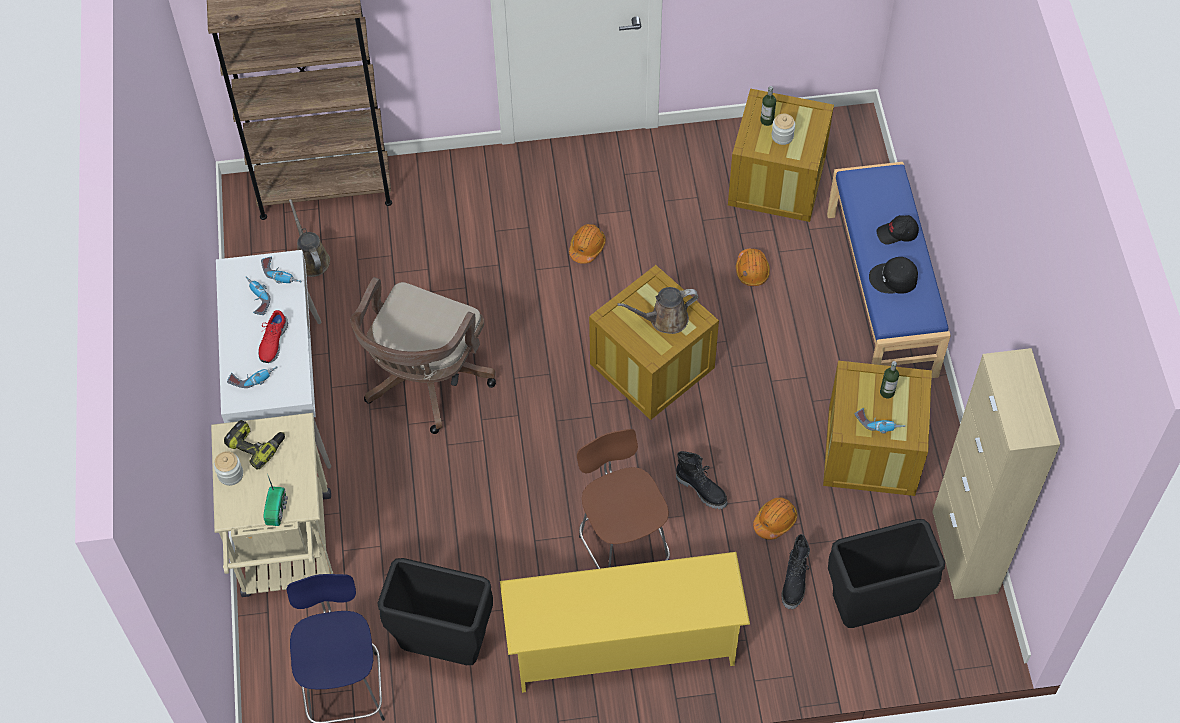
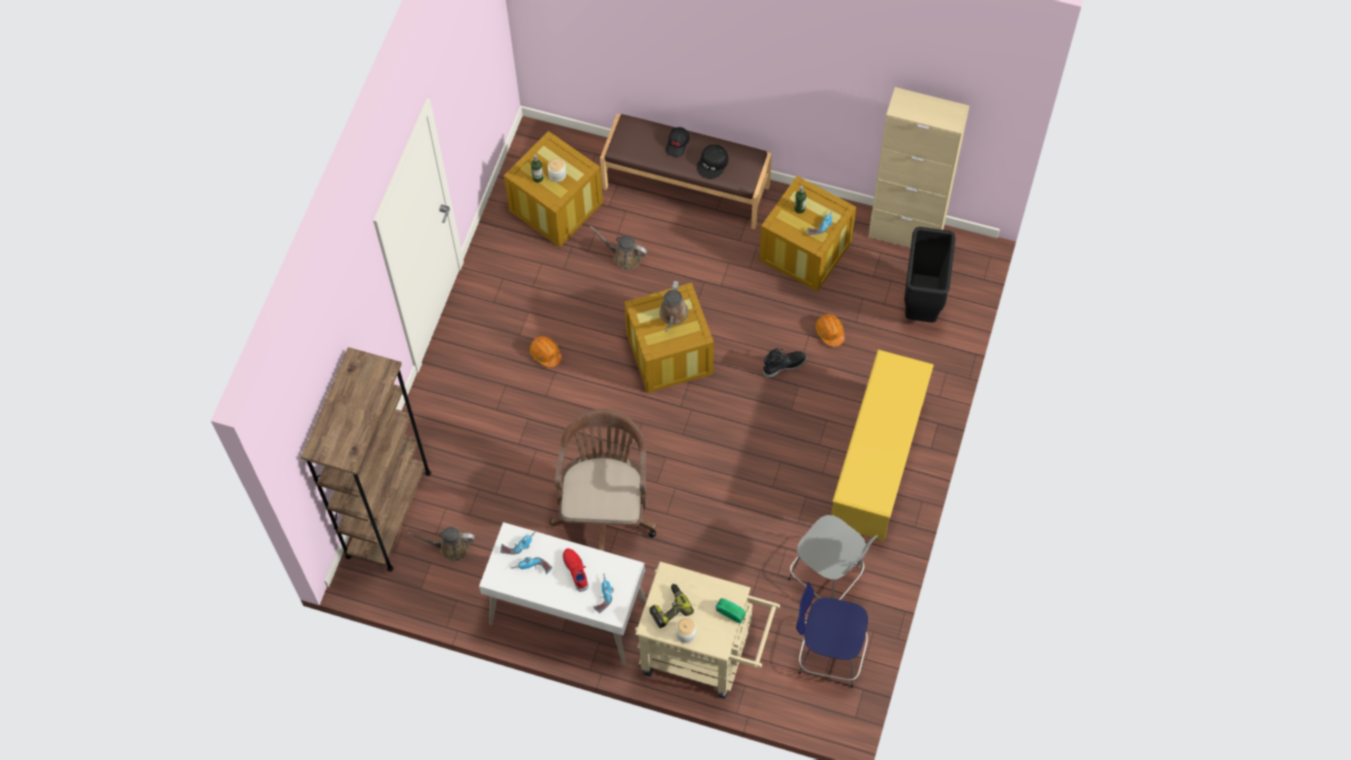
camera: 65 degrees left, 5 degrees up
(273, 341) = (576, 570): red shoe -> red shoe turned 150 degrees counterclockwise
(425, 382) = (605, 508): brown office chair -> brown office chair turned 135 degrees counterclockwise
(444, 648) = (828, 577): black trash can -> grey stool
(623, 549) = (806, 433): brown stool -> none
(752, 270) = (624, 257): orange hard hat -> brown watering can
(795, 582) = (880, 340): black boot -> none
(882, 293) = (686, 186): blue bench -> brown bench

